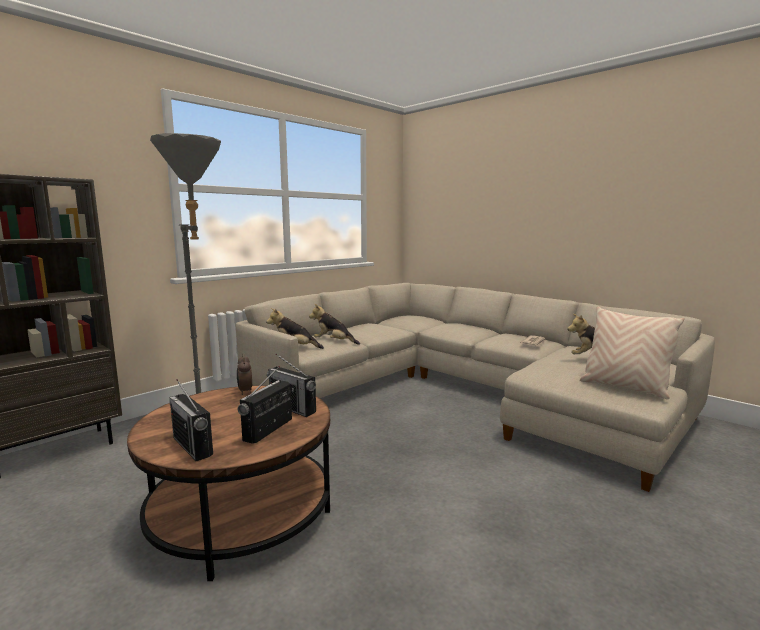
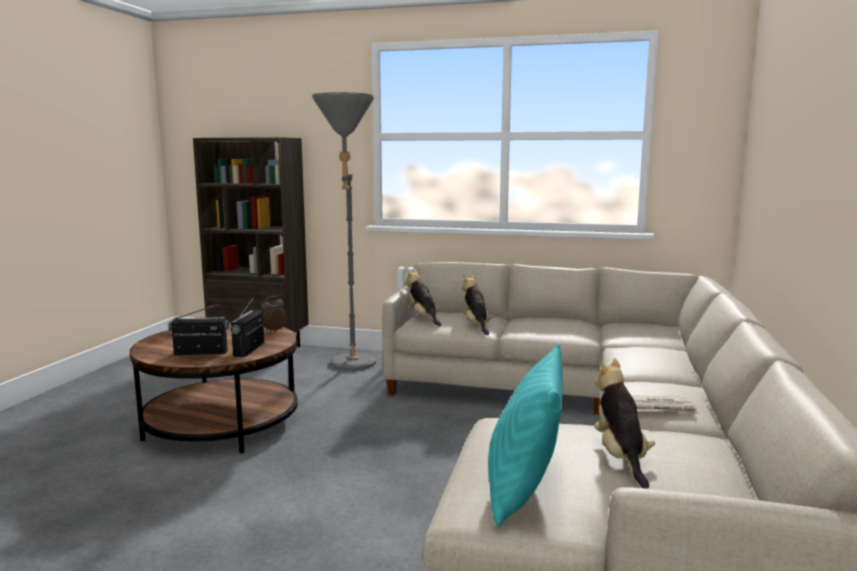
camera: 60 degrees right, 0 degrees up
(192, 446) = (162, 344): radio -> none
(624, 387) = (522, 491): beige pillow -> turquoise pillow

